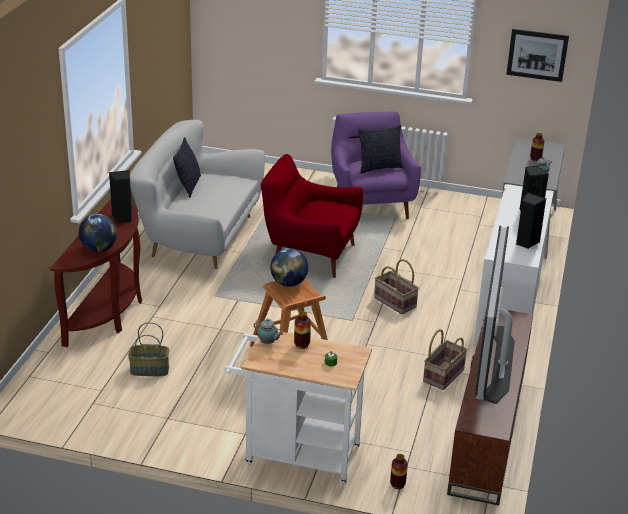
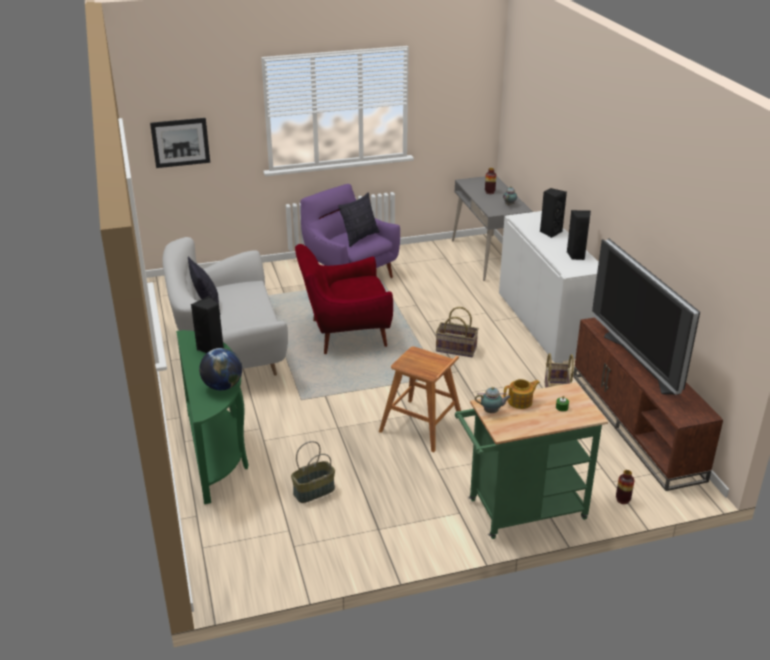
camera: 30 degrees left, 0 degrees up
(108, 312) = (217, 453): brown console table -> green console table
(288, 283) = (411, 357): globe -> none
(295, 455) = (520, 512): white cart -> green cart
(302, 345) = (520, 402): vase -> teapot
(537, 55) = (464, 101): picture -> picture (180, 142)

